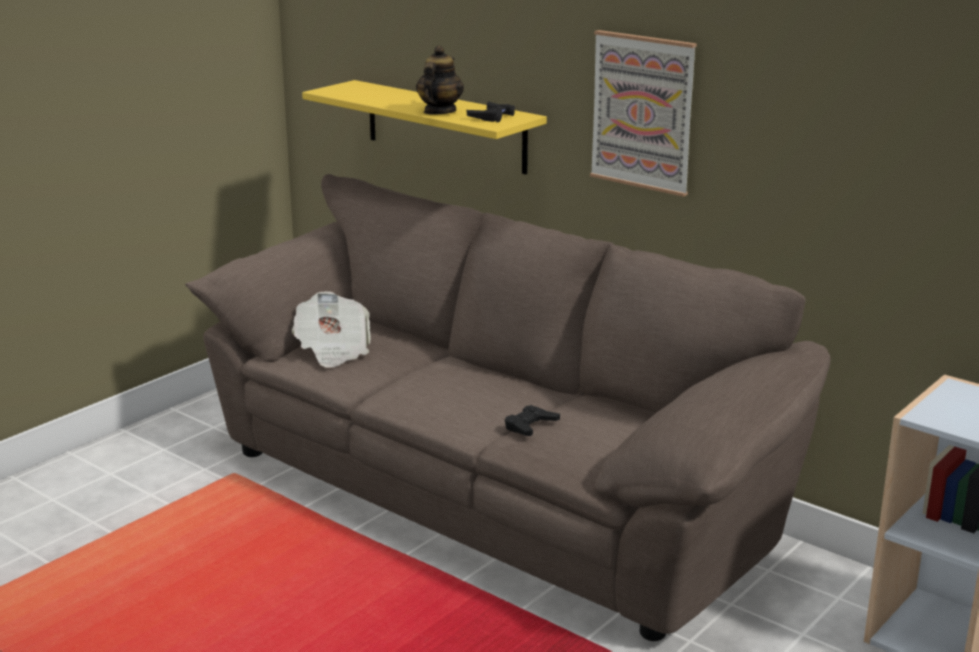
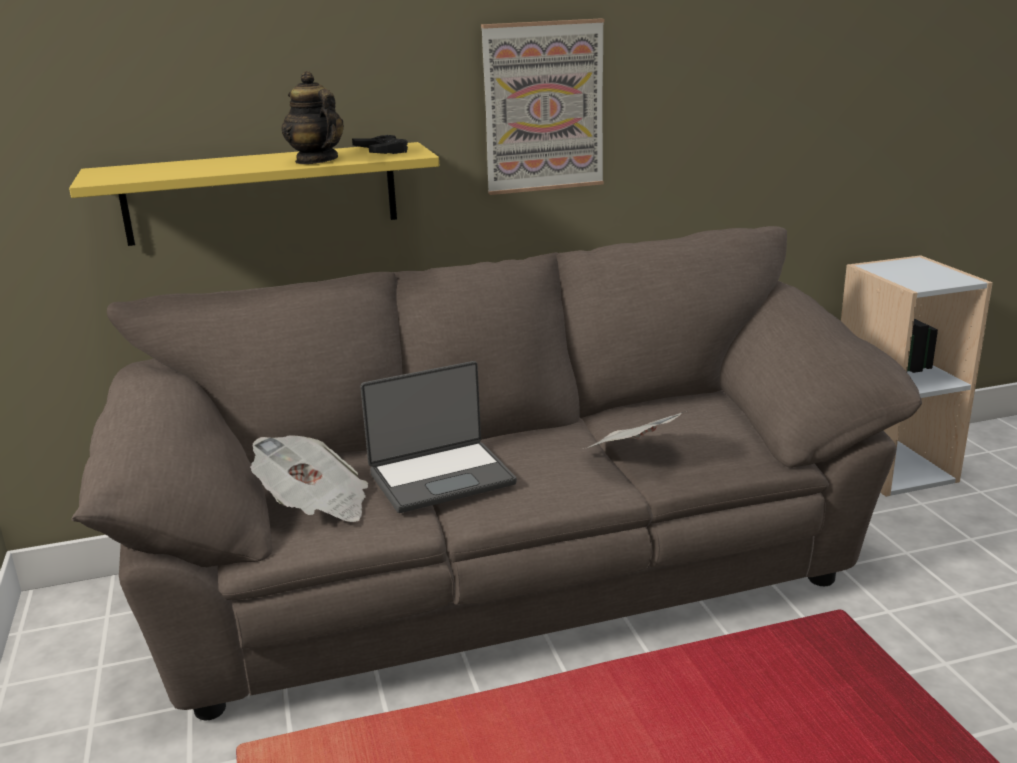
camera: 55 degrees left, 0 degrees up
(411, 372) = (441, 477): none -> laptop
(530, 426) = (633, 455): black game controller -> newspaper

